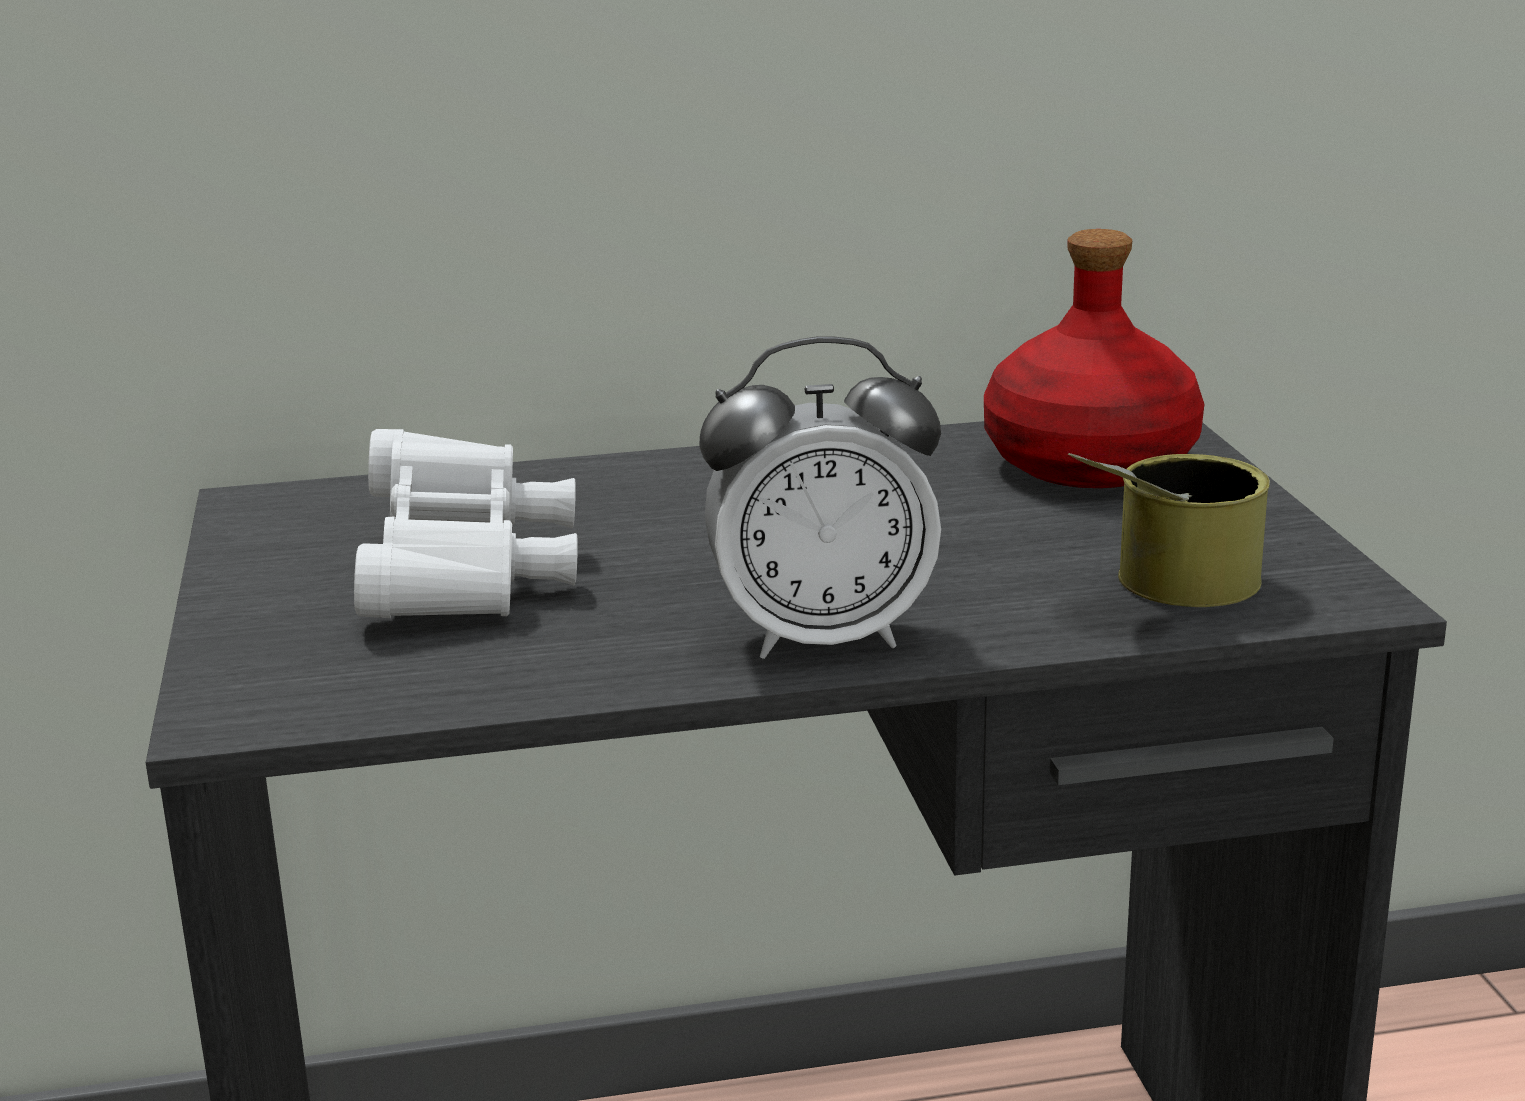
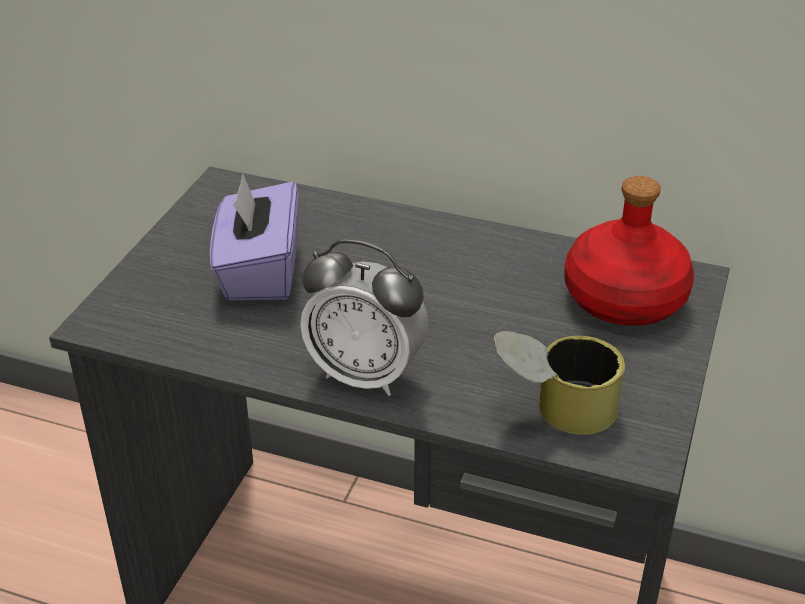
camera: 30 degrees right, 15 degrees up
(468, 577) = (259, 271): white binoculars -> purple tissue box

